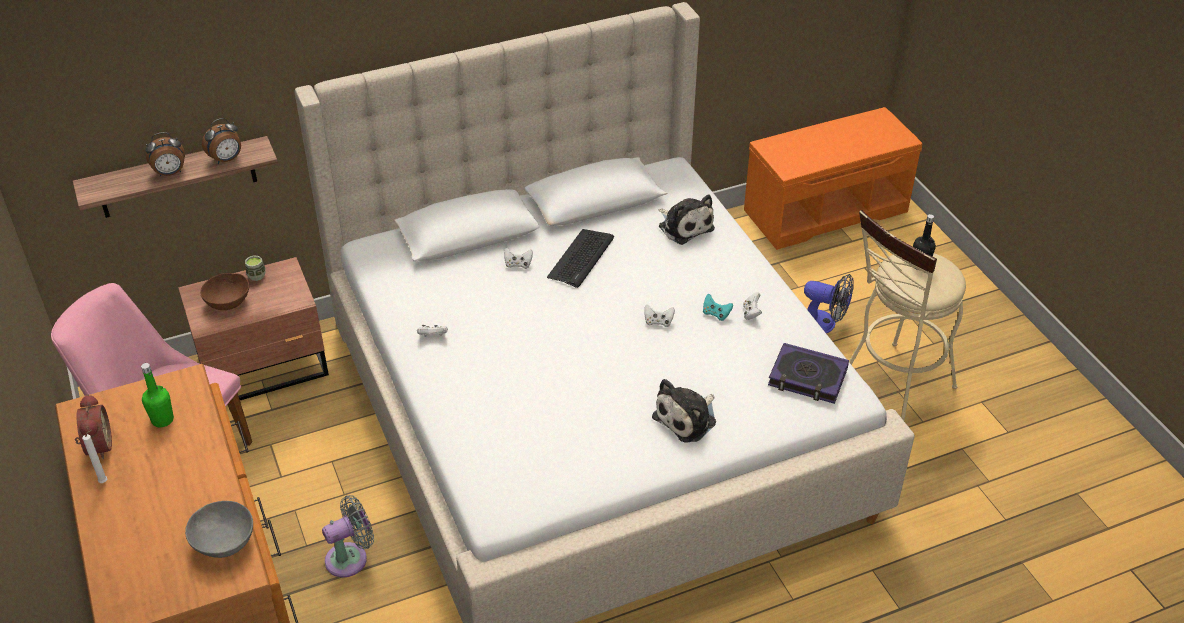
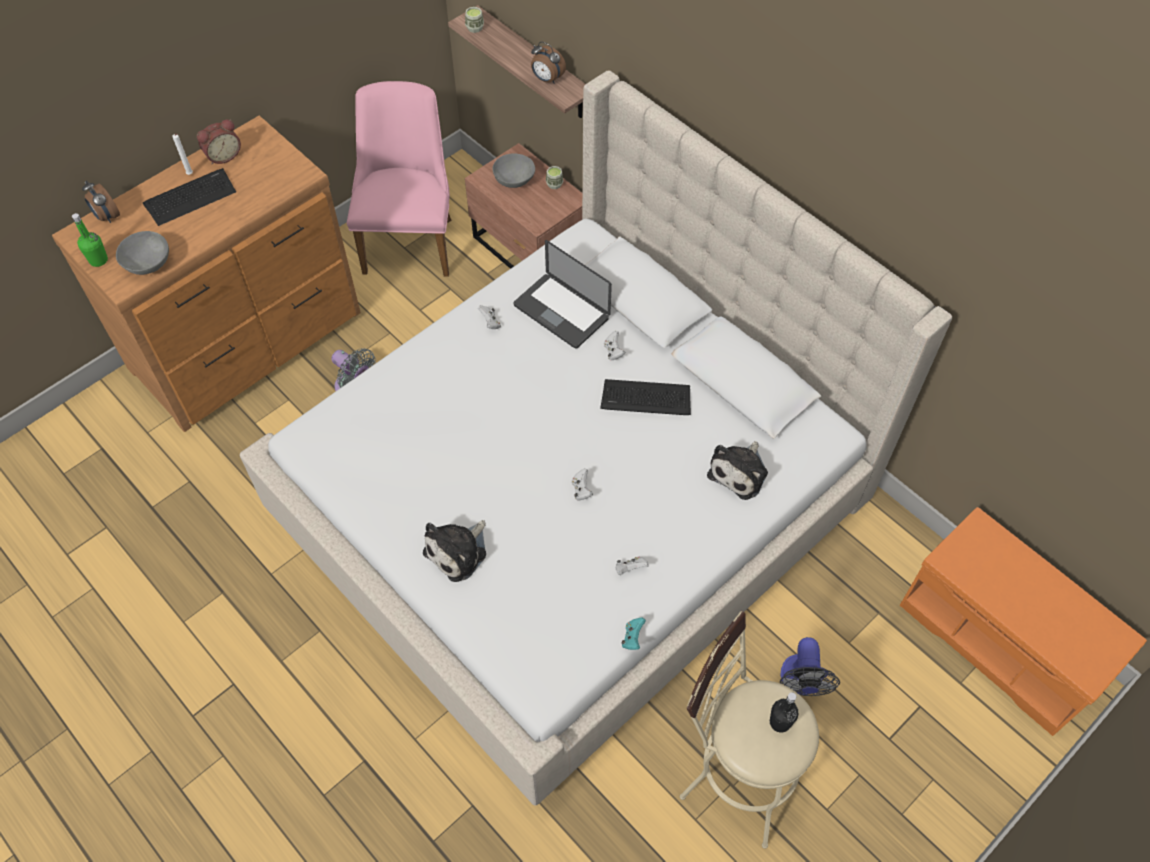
camera: 70 degrees right, 15 degrees up
(106, 189) = (475, 28): none -> cup
(143, 487) = (190, 197): none -> keyboard
(162, 420) = (259, 178): green bottle -> green bottle (98, 260)
(170, 173) = (512, 54): alarm clock -> alarm clock (107, 216)
(228, 302) = (514, 180): brown bowl -> grey bowl
(451, 285) = (561, 312): none -> laptop
(687, 418) = (458, 551): plush toy -> plush toy turned 75 degrees counterclockwise
(716, 314) = (614, 537): turquoise game controller -> turquoise game controller (632, 638)
(807, 378) = (553, 644): book -> none

